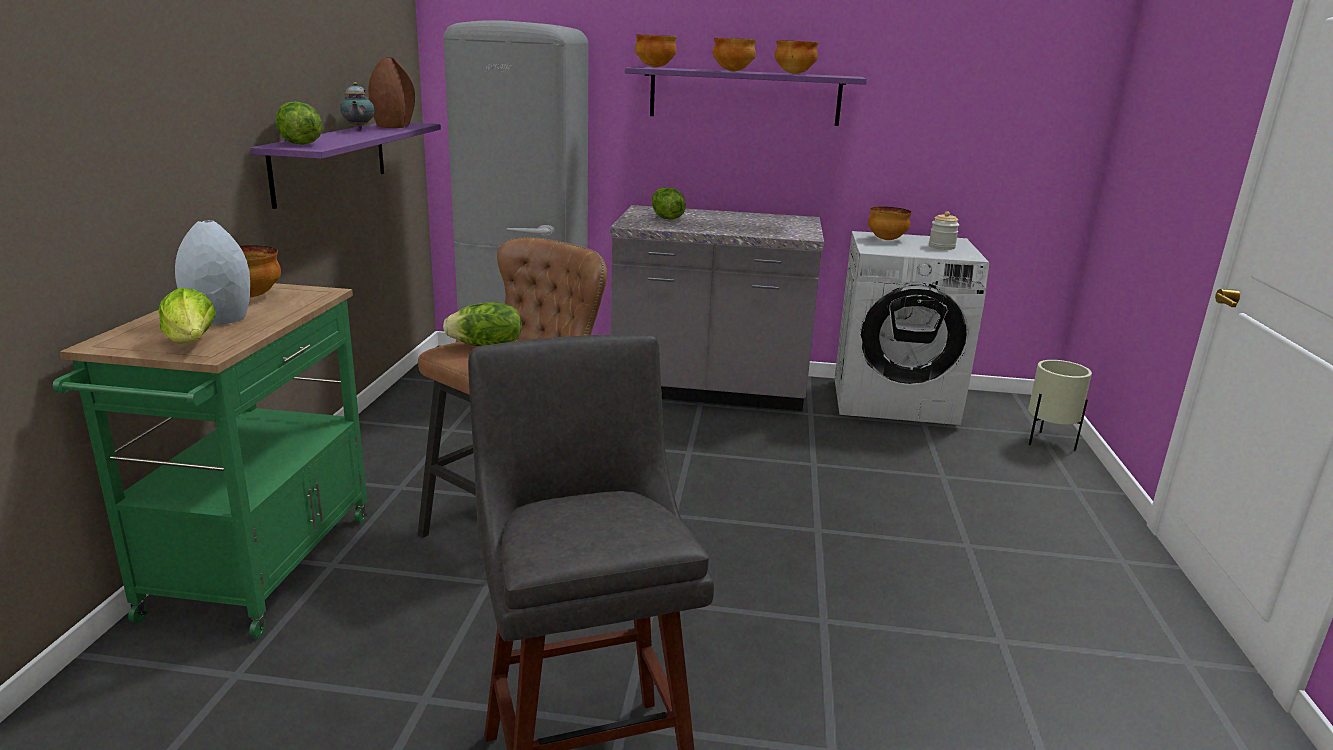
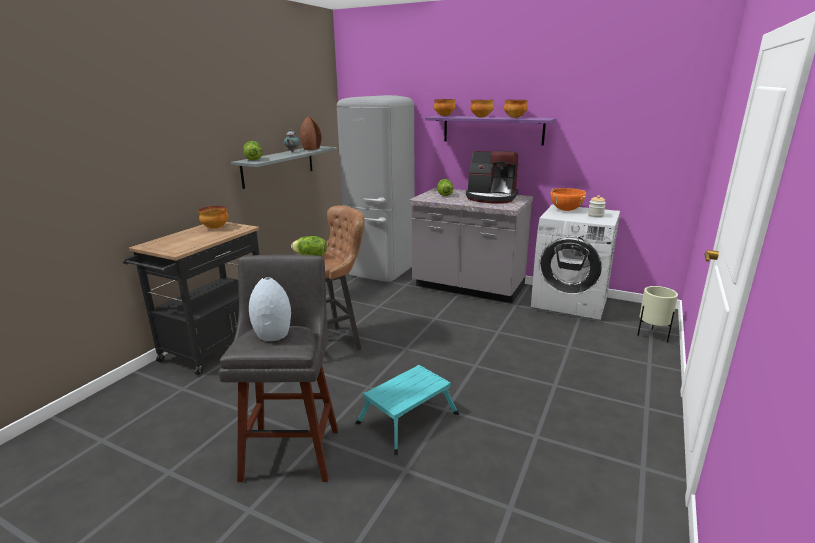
camera: 20 degrees right, 0 degrees up
(192, 344) = (174, 247): lettuce -> none
(220, 319) = (195, 237): grey vase -> grey vase (273, 335)
(257, 570) = (213, 348): green cart -> black cart
(331, 161) = (278, 166): purple shelf -> grey shelf
(755, 221) = (491, 198): none -> coffee machine
(768, 649) = (408, 418): none -> turquoise step ladder
(886, 240) = (566, 210): bowl -> orange cooking pot

